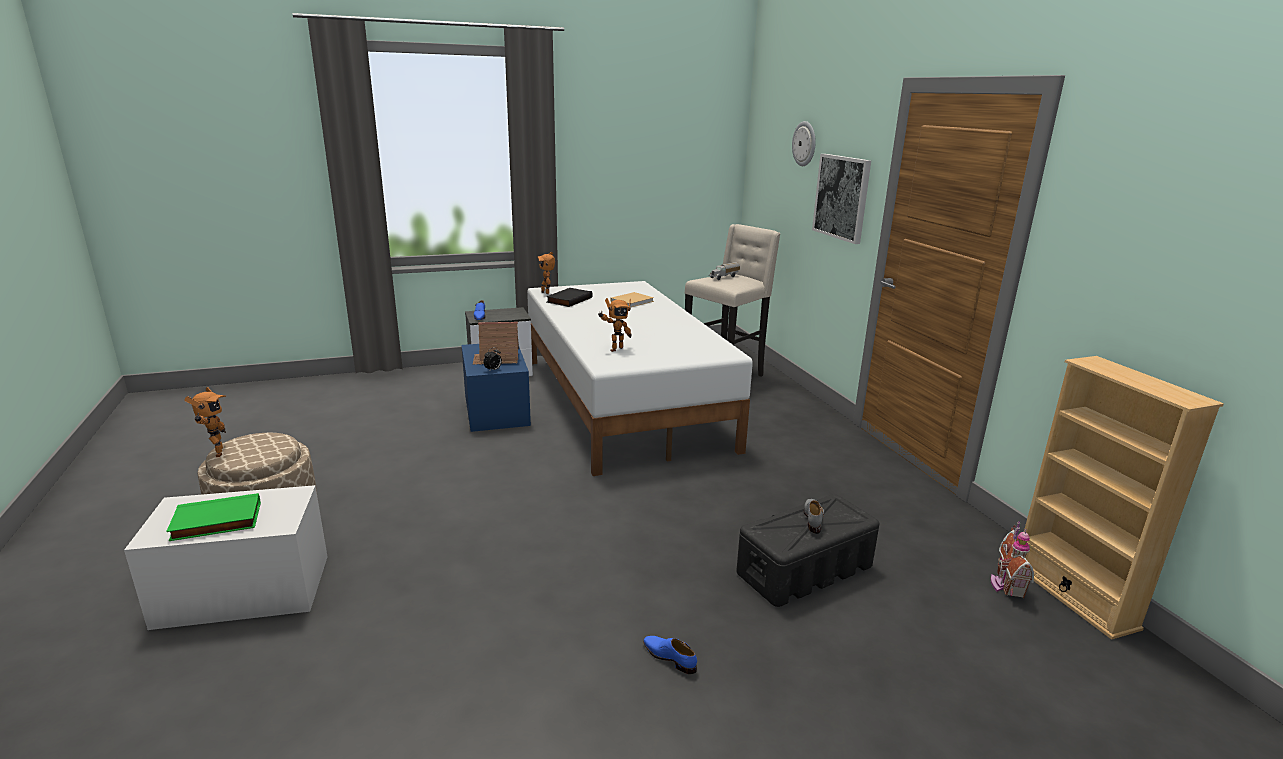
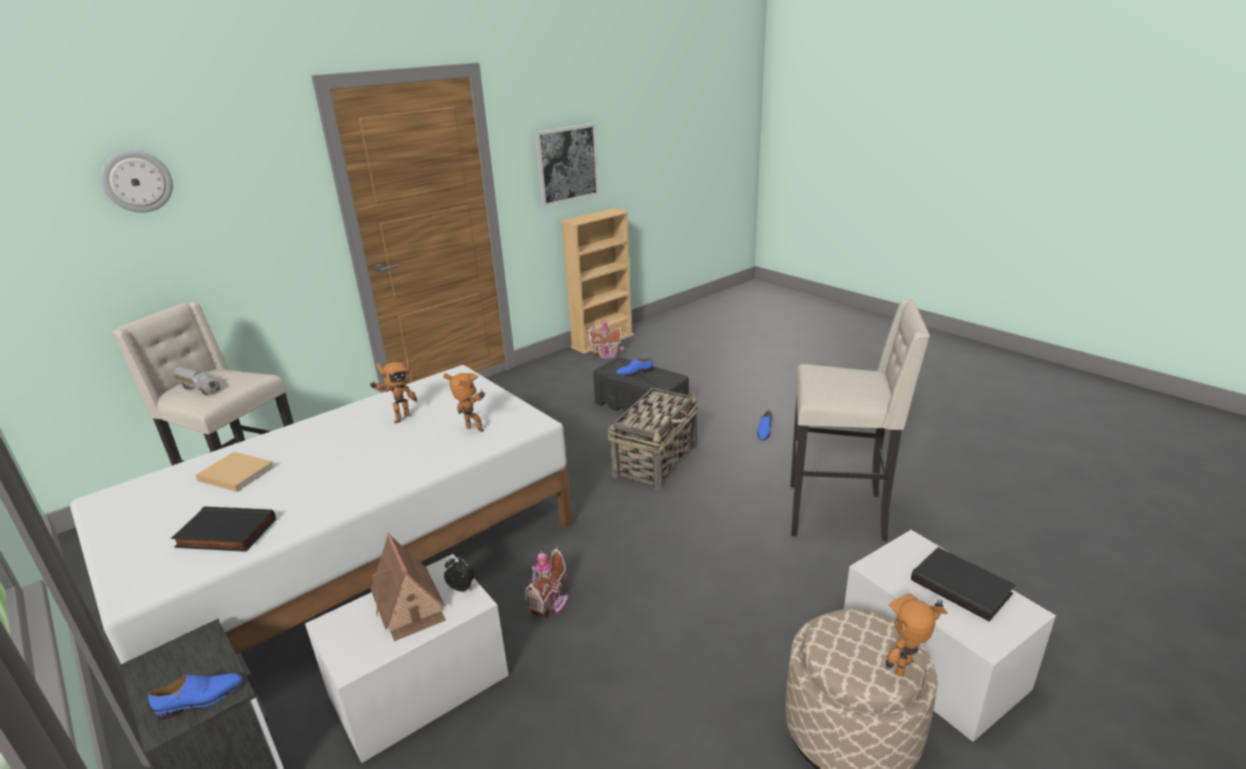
camera: 110 degrees left, 5 degrees up
(216, 522) = (962, 586): green book -> black book
(449, 637) = (838, 513): none -> beige stool
(496, 409) = (418, 685): blue storage box -> white storage box
(512, 452) = (551, 603): none -> toy house
(546, 292) = (163, 578): toy robot -> toy robot (400, 418)
(662, 544) = (656, 460): none -> basket
(813, 518) = (634, 372): grey shoe -> blue shoe
(842, 197) = (262, 220): picture -> picture (566, 164)

